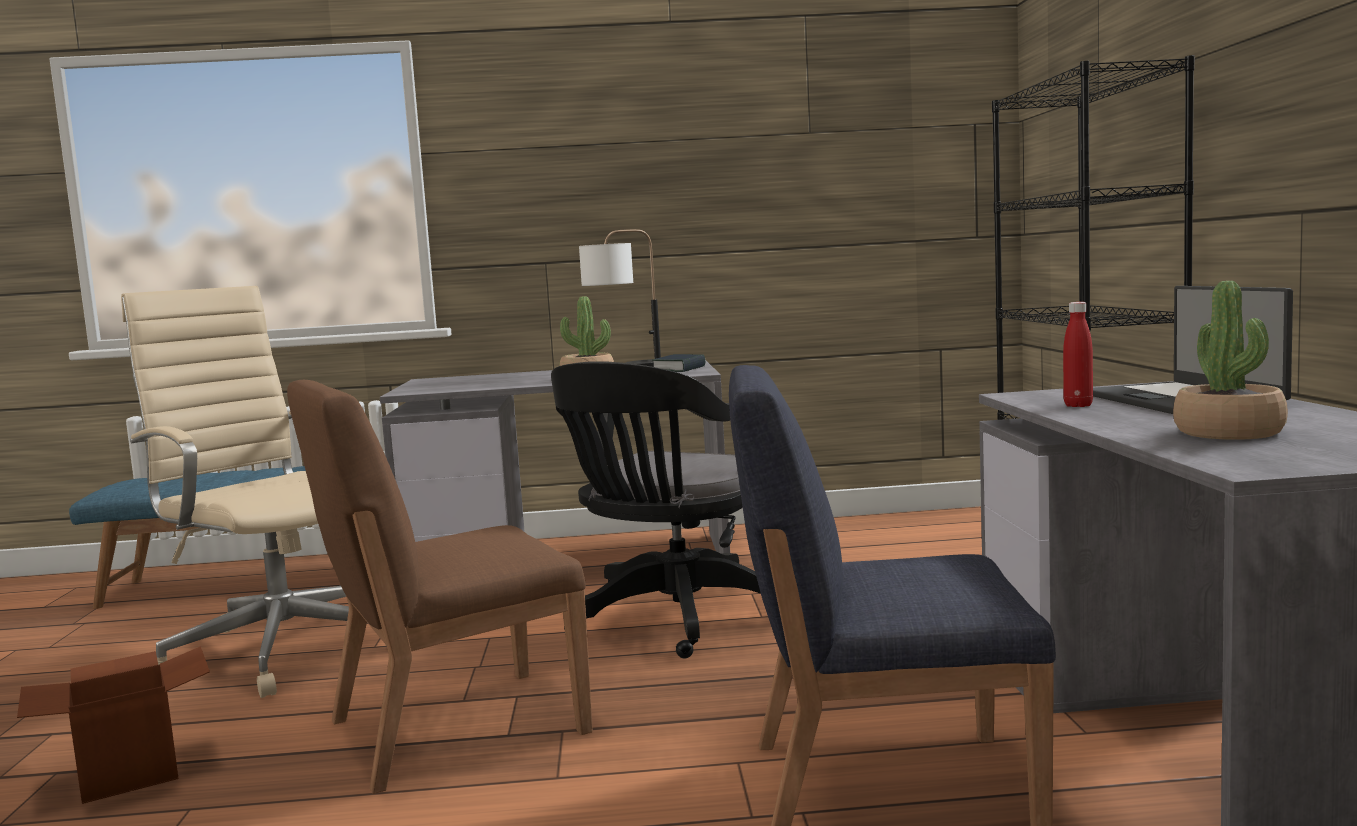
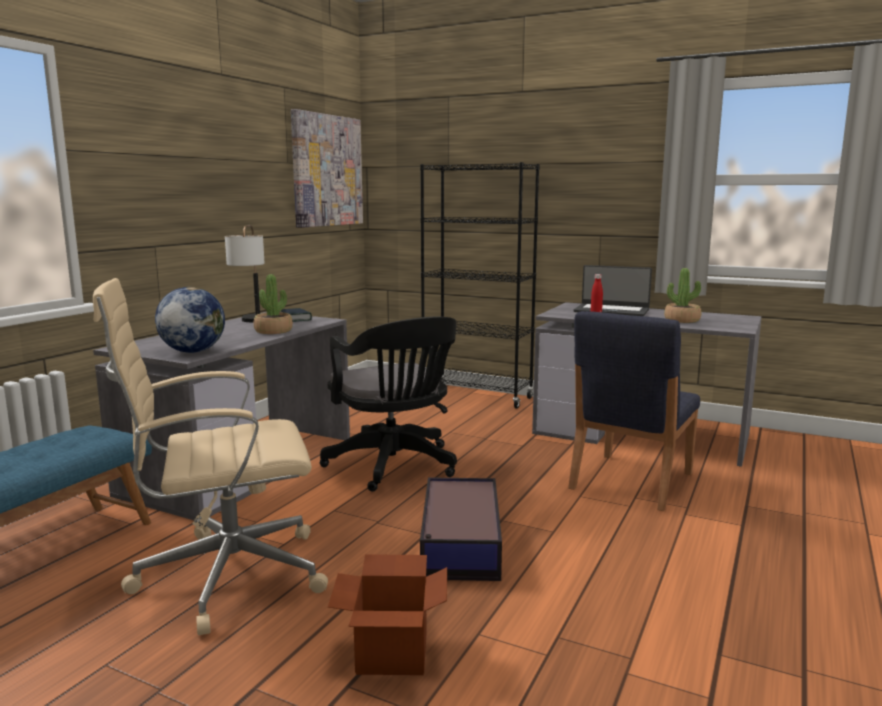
camera: 60 degrees left, 5 degrees up
(436, 388) = (192, 351): none -> globe
(453, 727) = (460, 543): brown chair -> storage box
(907, 137) = (327, 171): none -> picture

